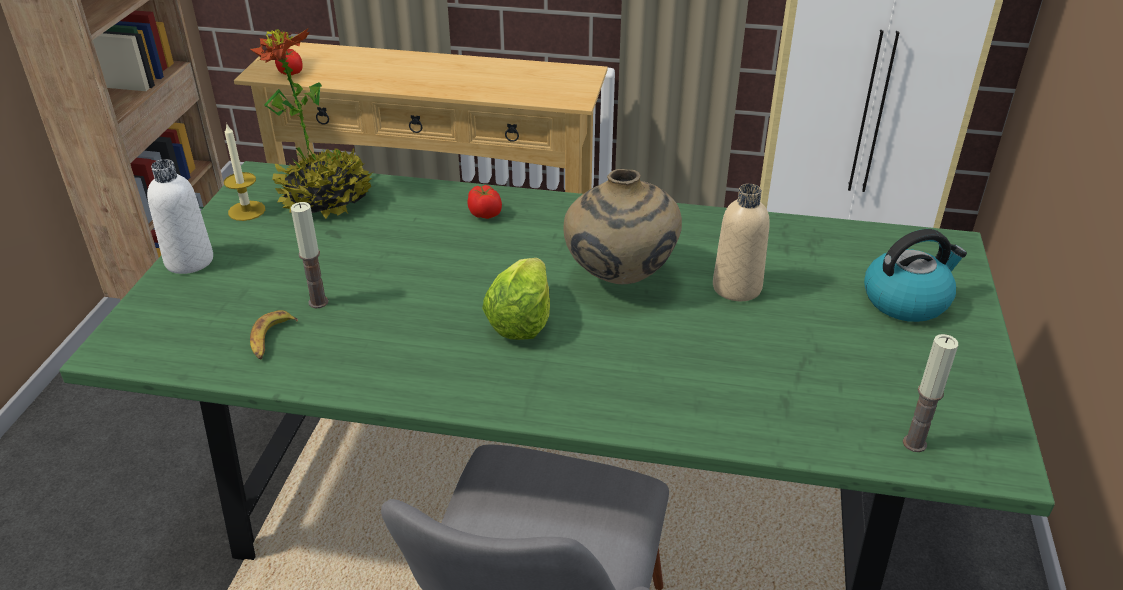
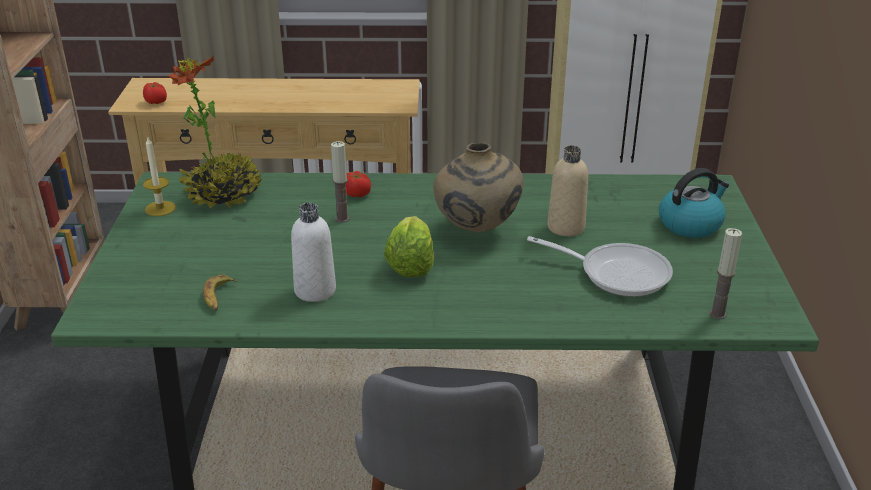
camera: 10 degrees left, 5 degrees down
(189, 261) = (127, 249): white bottle -> white bottle (315, 290)
(318, 302) = (246, 268): candle -> candle (342, 218)
(788, 363) = (616, 273): none -> frying pan

